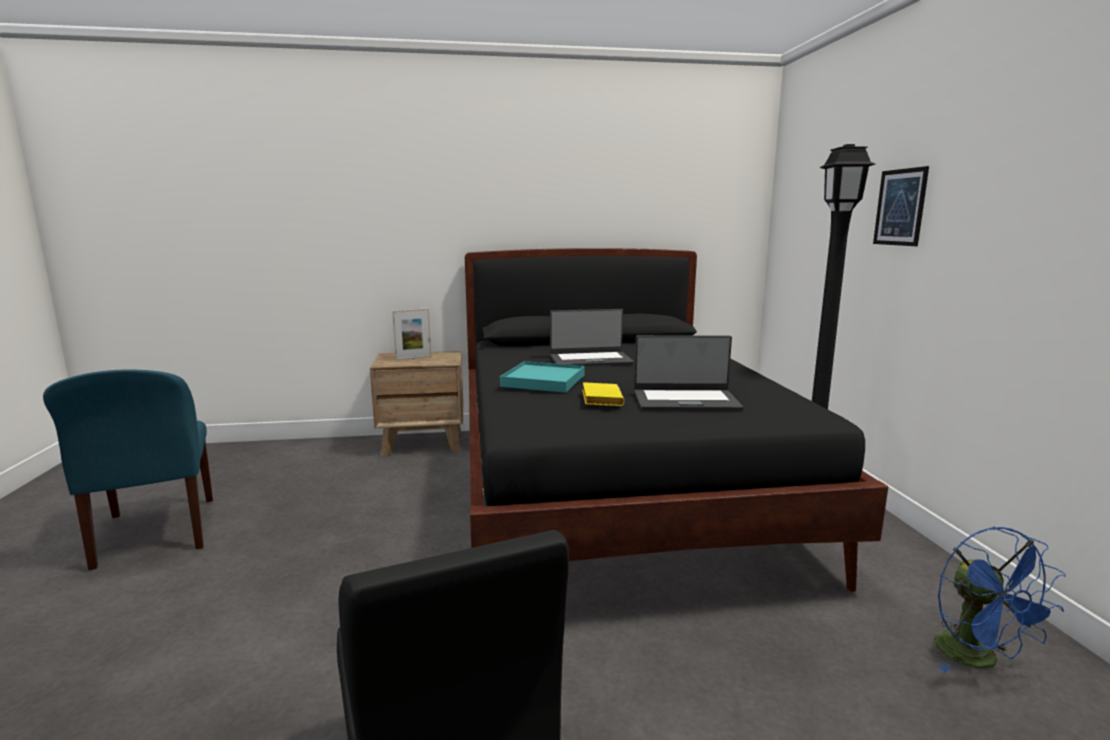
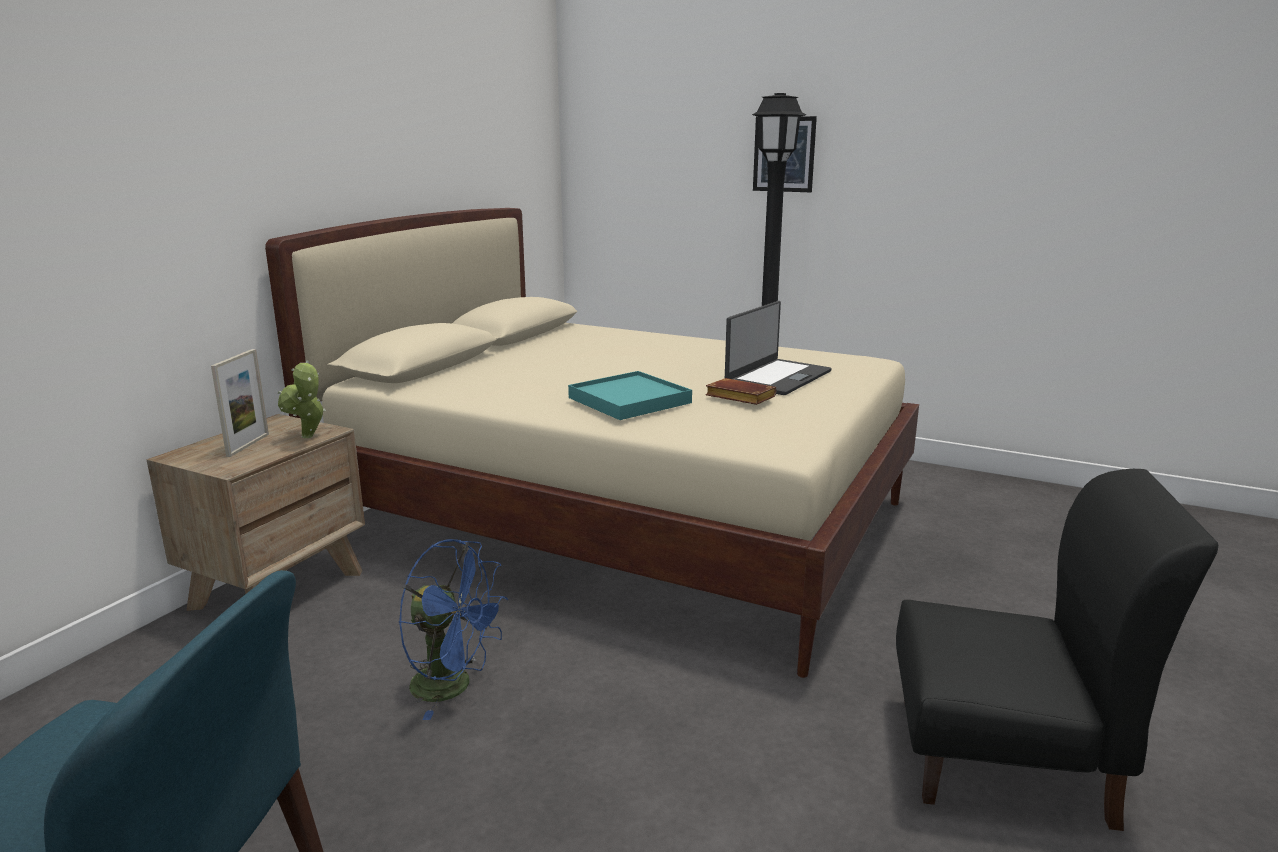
camera: 55 degrees left, 5 degrees up
(436, 362) = (309, 437): none -> potted plant
(590, 360) = (570, 368): laptop -> none
(600, 399) = (738, 398): yellow book -> brown book
(616, 490) = (623, 521): black bed -> beige bed
(978, 660) = (999, 507): blue fan -> blue fan (453, 687)

